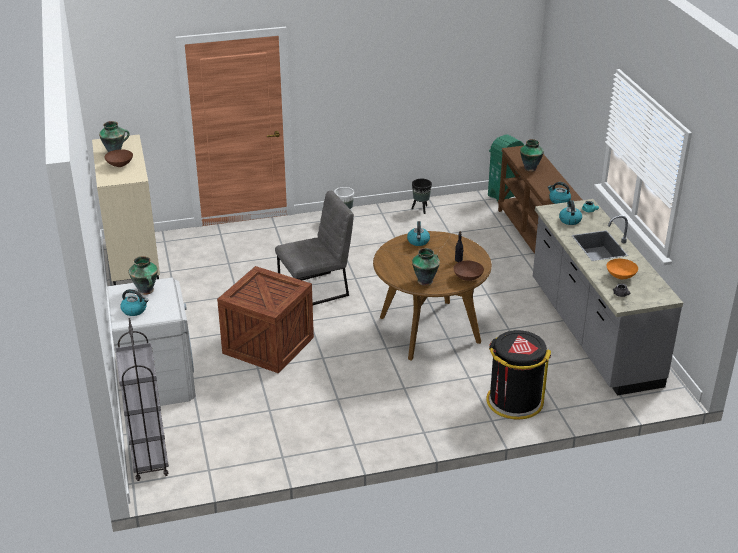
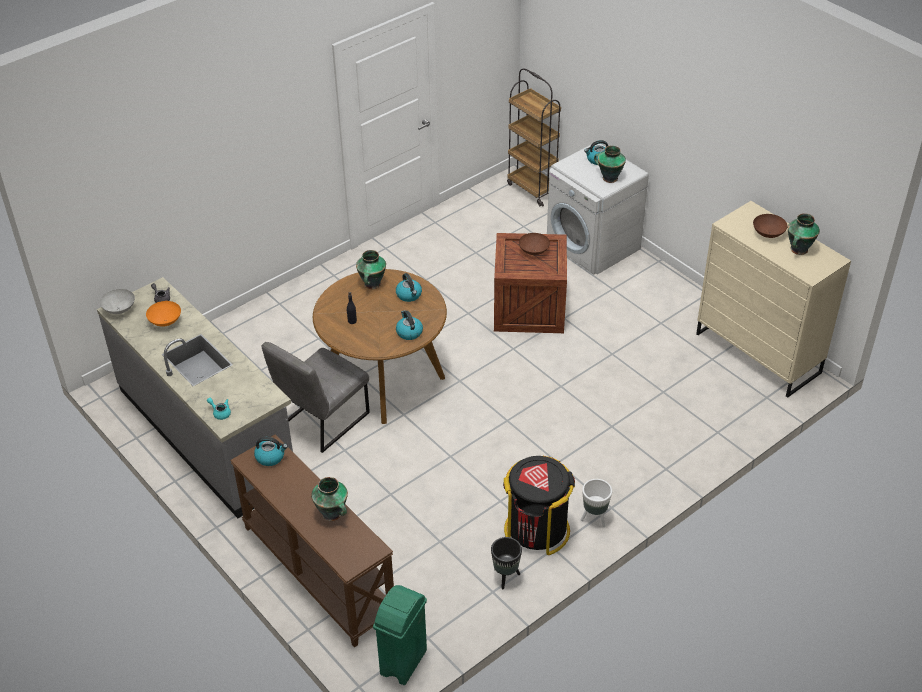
camera: 155 degrees right, 10 degrees up
(149, 460) = (532, 190): grey cart -> brown cart
(315, 290) = (537, 388): grey chair -> grey chair (322, 420)
(468, 278) = (331, 301): brown bowl -> brown bowl (533, 252)
(514, 401) = (265, 328): black trash can -> black trash can (537, 530)
(569, 220) = (241, 388): kettle -> kettle (409, 295)
(661, 296) = (120, 309): none -> grey bowl

